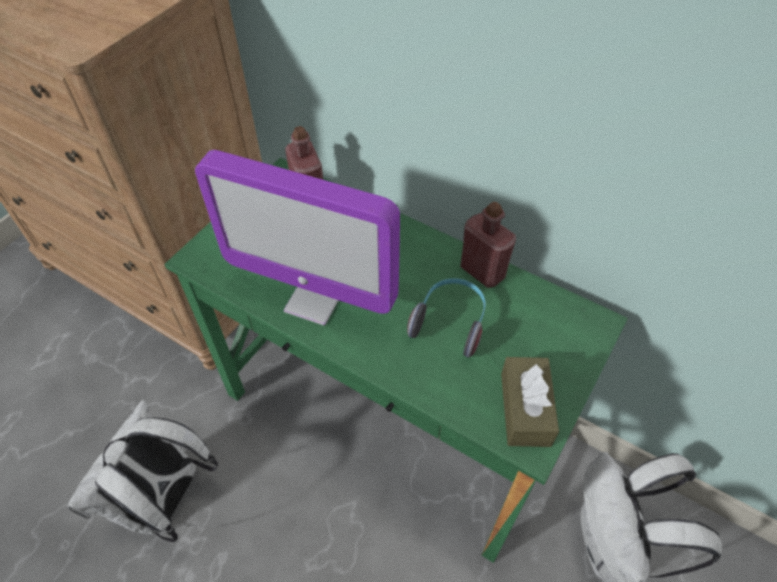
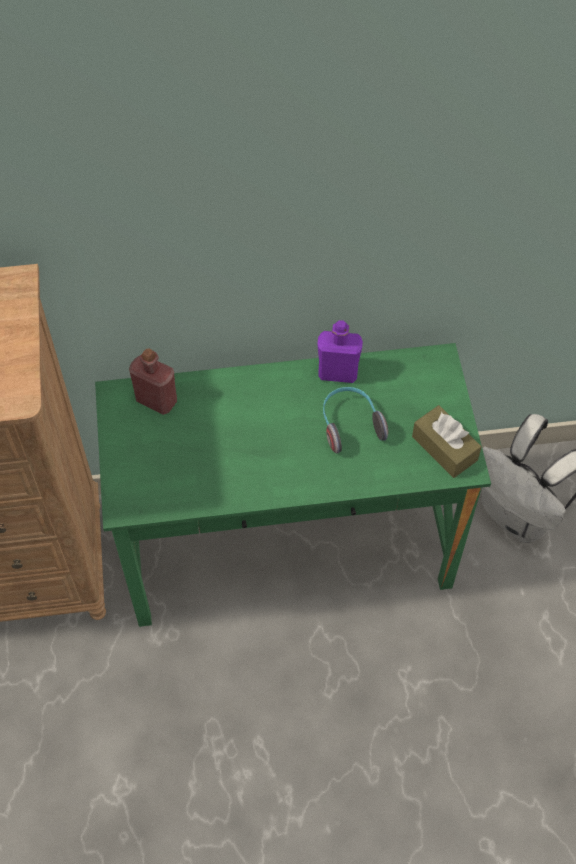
camera: 40 degrees left, 5 degrees up
(166, 501) = (173, 742): white backpack -> none
(315, 299) = (244, 474): monitor -> none
(482, 271) = (338, 373): red bottle -> purple bottle

